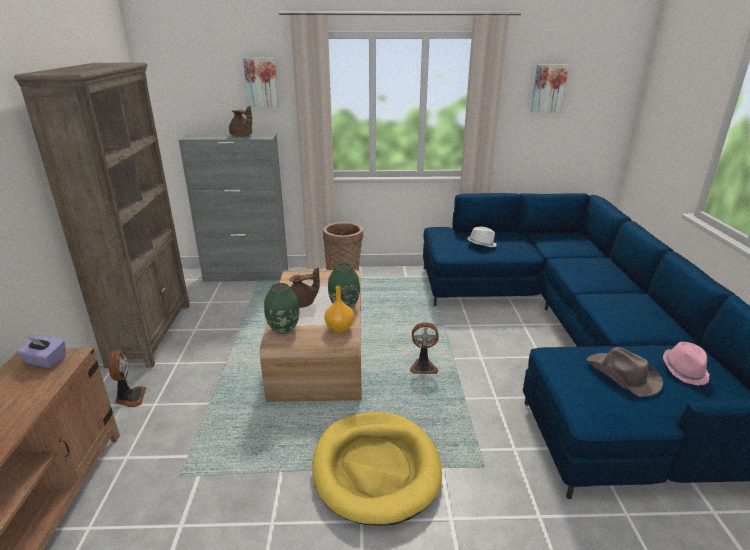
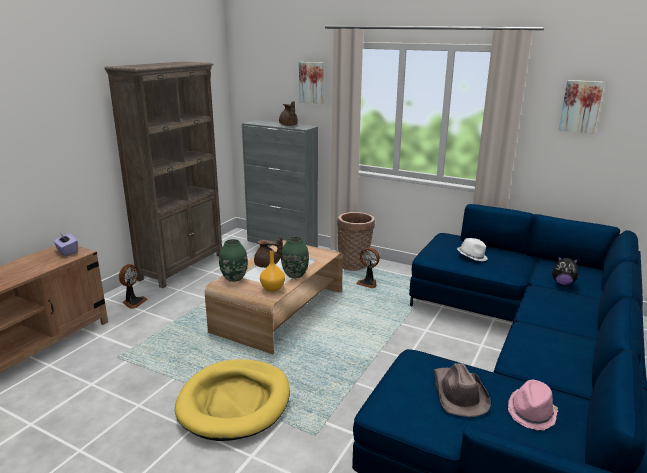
camera: 30 degrees right, 5 degrees down
(423, 367) = (347, 348): fan -> fan (368, 283)
(569, 251) = (563, 283): none -> plush toy

